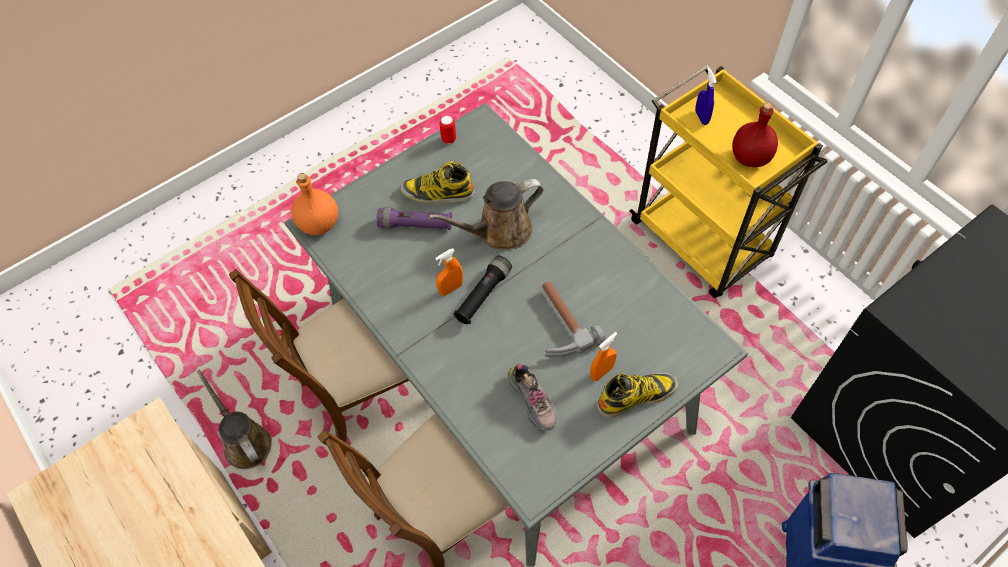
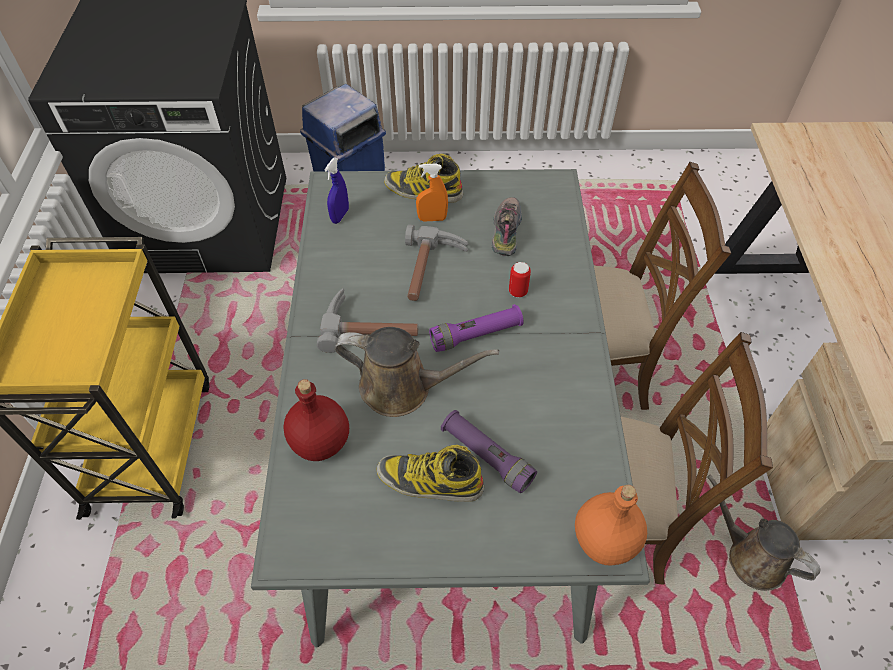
camera: 145 degrees left, 5 degrees down
(245, 441) = (750, 556): brown watering can -> brown watering can turned 135 degrees clockwise
(437, 193) = (429, 481): boot -> boot turned 150 degrees clockwise
(449, 139) = (351, 554): can -> can (518, 292)
(451, 288) = (502, 360): orange spray bottle -> none
(483, 295) = (476, 335): black flashlight -> purple flashlight
(558, 255) = (371, 326): none -> hammer
(701, 117) = (69, 362): blue spray bottle -> blue spray bottle (340, 216)
(749, 157) = (95, 291): red bottle -> red bottle (321, 443)

